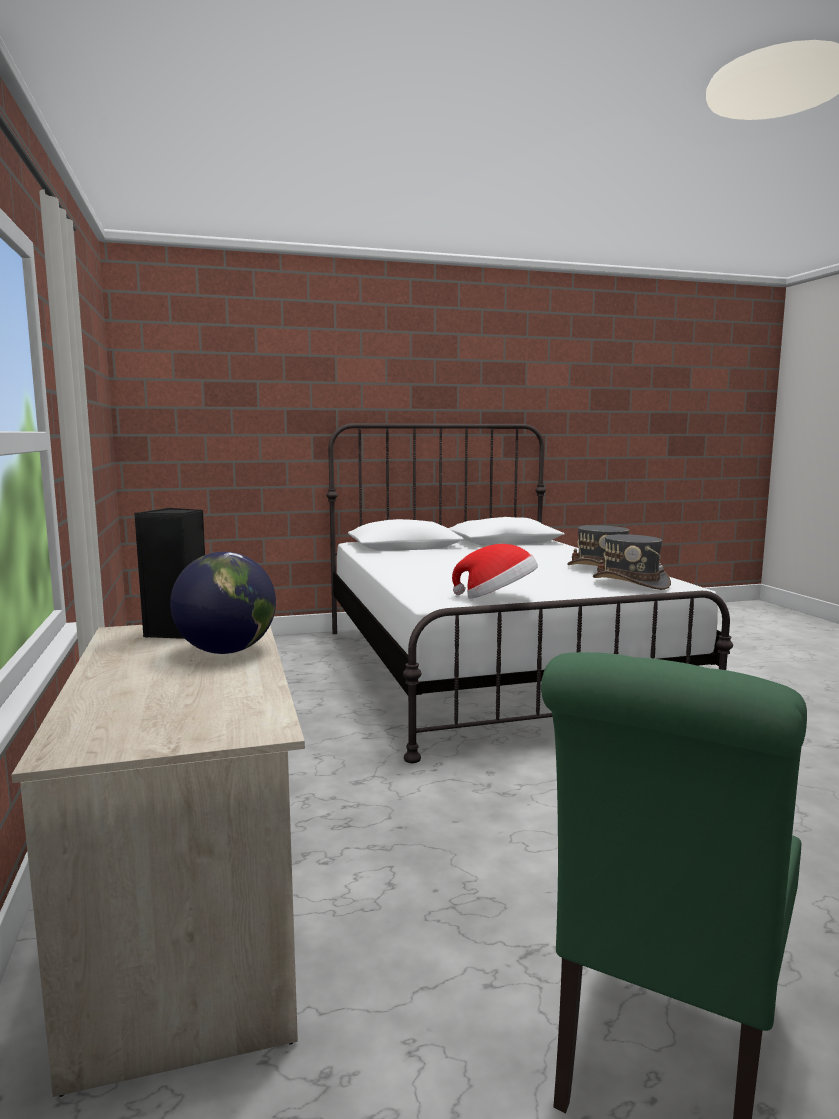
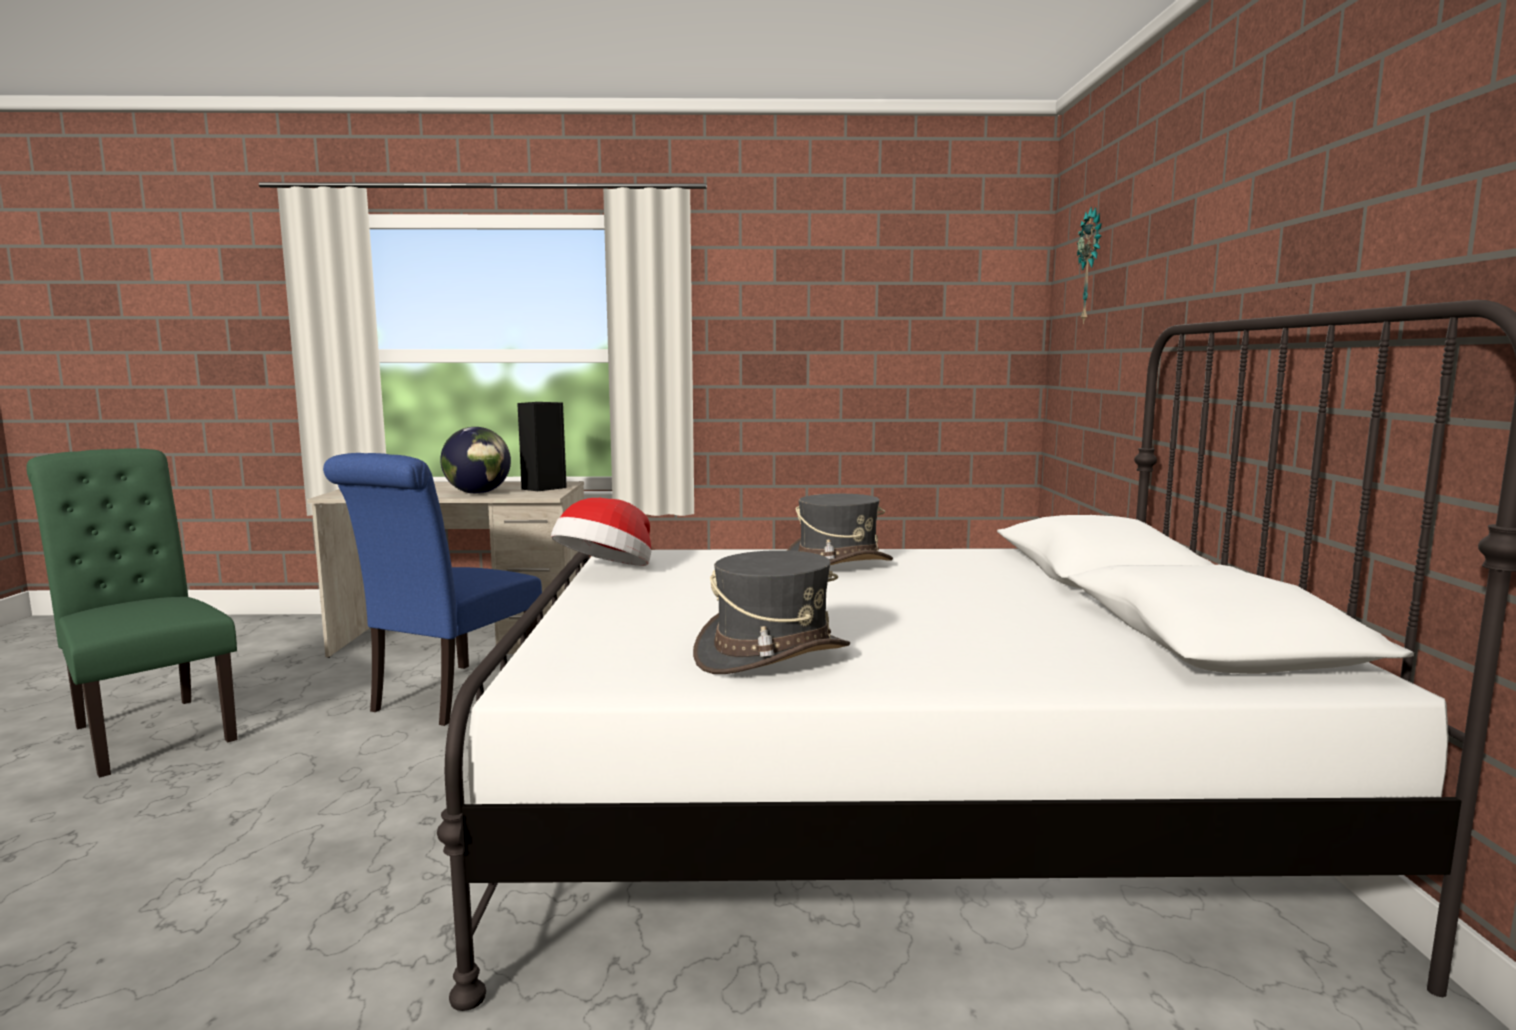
camera: 105 degrees right, 0 degrees up
(205, 376) = (1092, 265): none -> wall clock
(414, 843) = (448, 697): none -> blue chair
(631, 583) = (596, 641): grey hat -> grey hat (838, 564)

